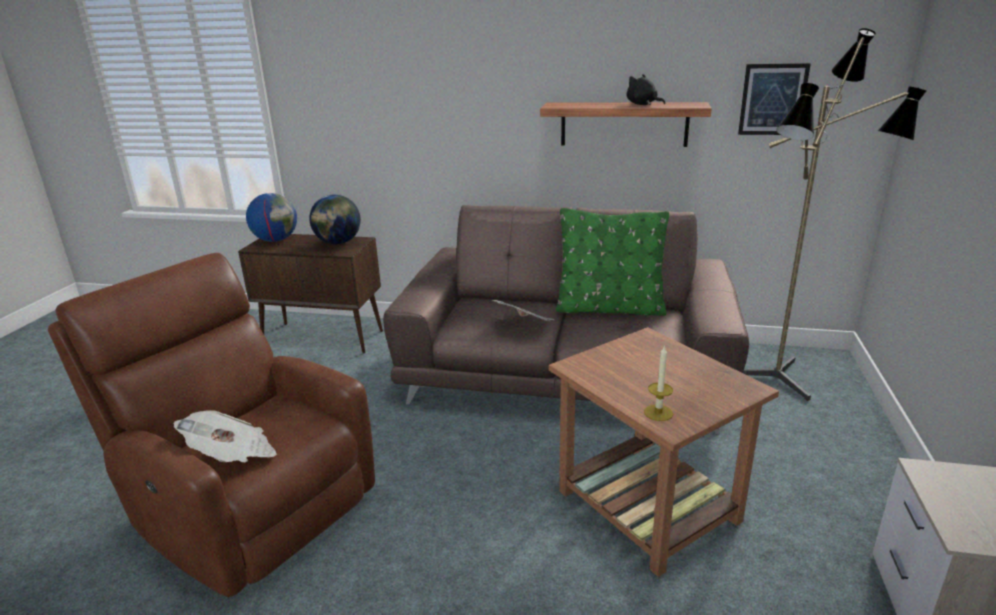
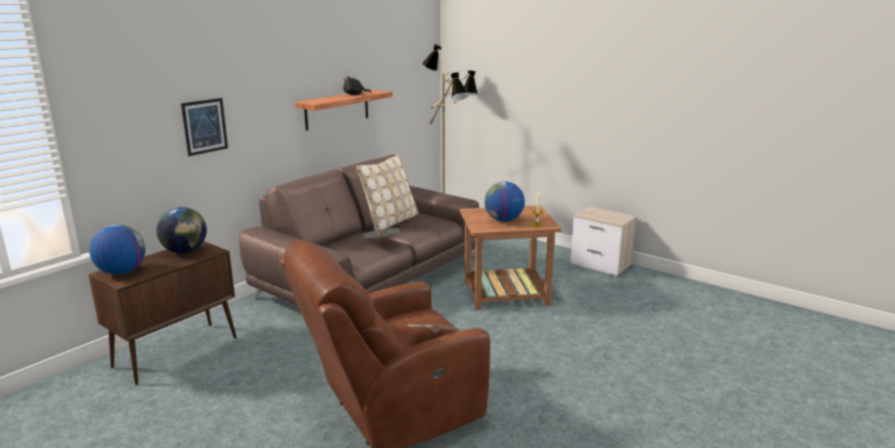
camera: 65 degrees left, 5 degrees down
(609, 308) = (391, 222): green pillow -> beige pillow
(639, 375) = (503, 220): none -> globe
(773, 99) = (398, 84): picture -> picture (204, 126)

